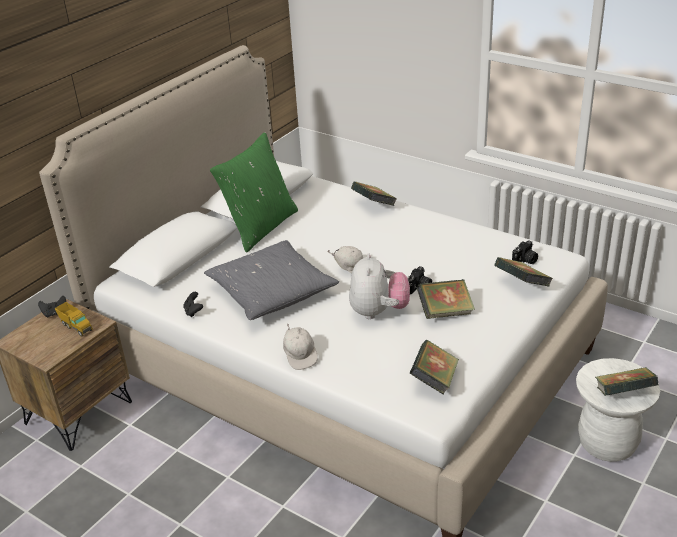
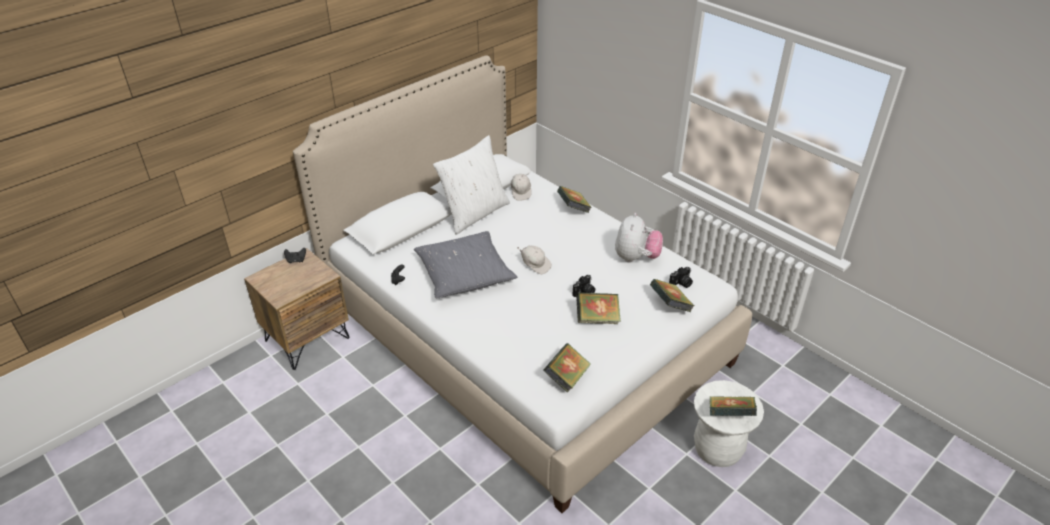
camera: 10 degrees right, 5 degrees up
(76, 327) = (308, 275): toy truck -> none
(260, 227) = (474, 213): green pillow -> white pillow
(300, 355) = (468, 335): white cap -> white cap (521, 192)
(378, 312) = (543, 308): plush toy -> plush toy (636, 258)

